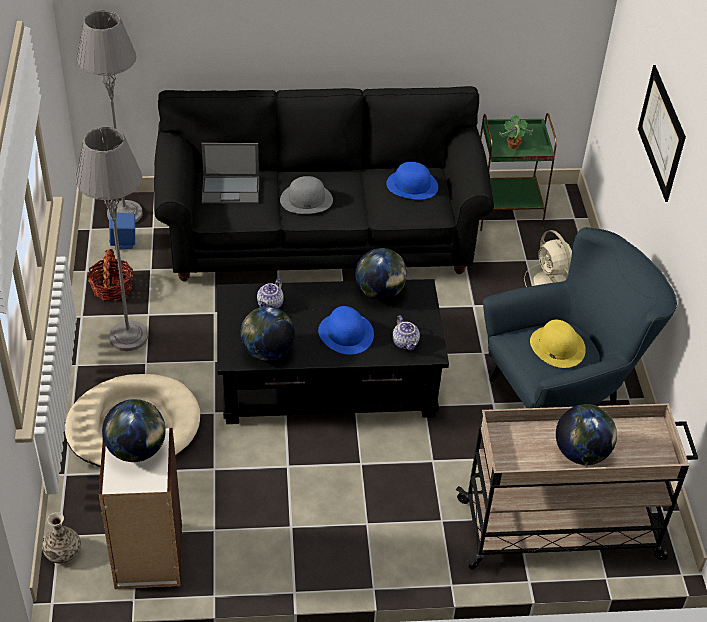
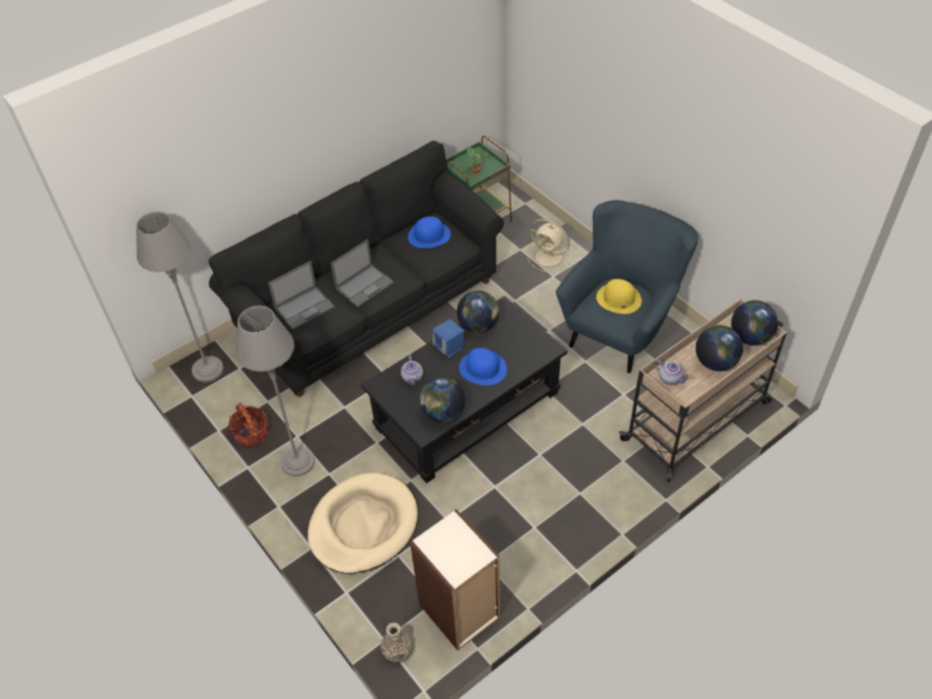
camera: 30 degrees left, 5 degrees up
(124, 242) = (228, 392): blue speaker -> blue speaker (449, 348)
(136, 450) = (448, 541): globe -> globe (750, 337)
(306, 199) = (365, 285): grey hat -> laptop
(406, 343) = (527, 352): teapot -> teapot (670, 378)
(661, 132) = (617, 113): picture -> none

